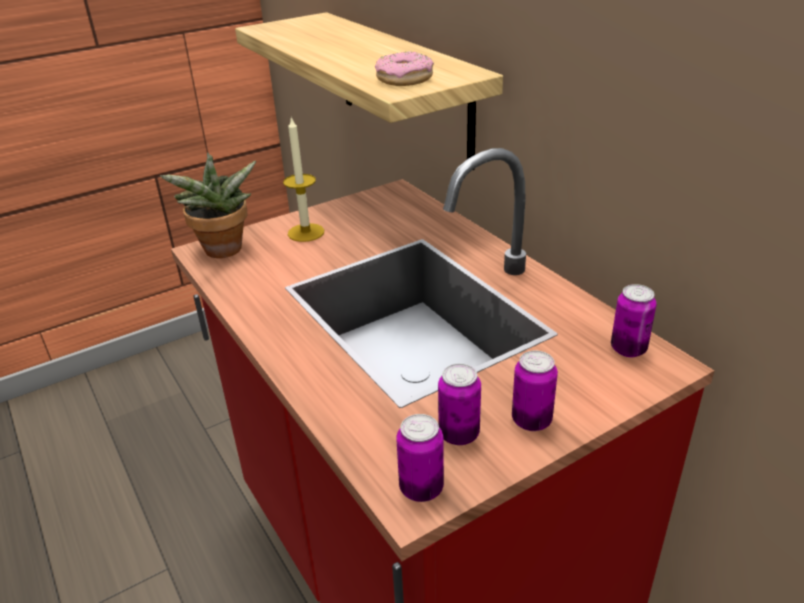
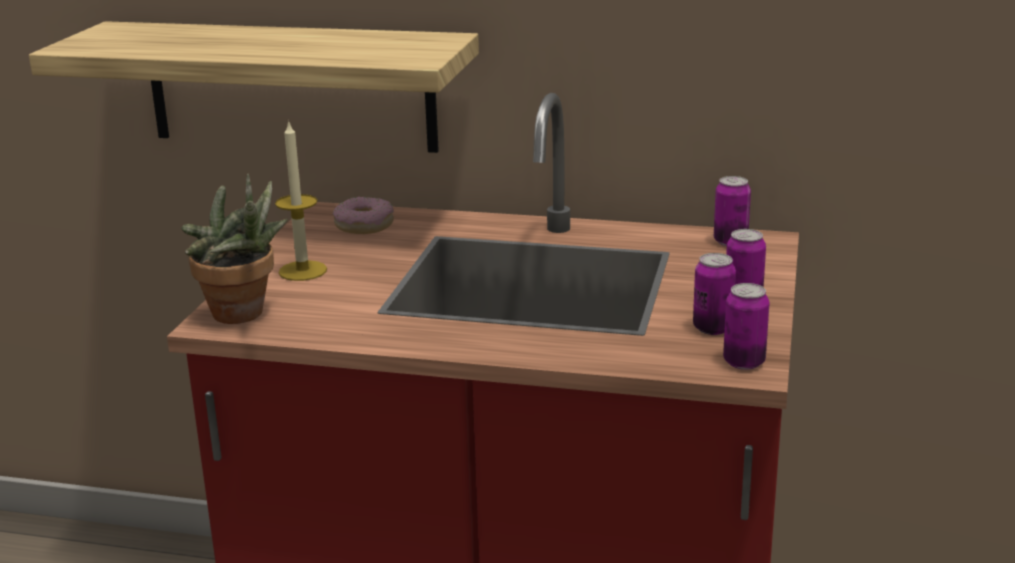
camera: 45 degrees left, 10 degrees down
(404, 79) = (399, 52): donut -> donut (364, 225)

